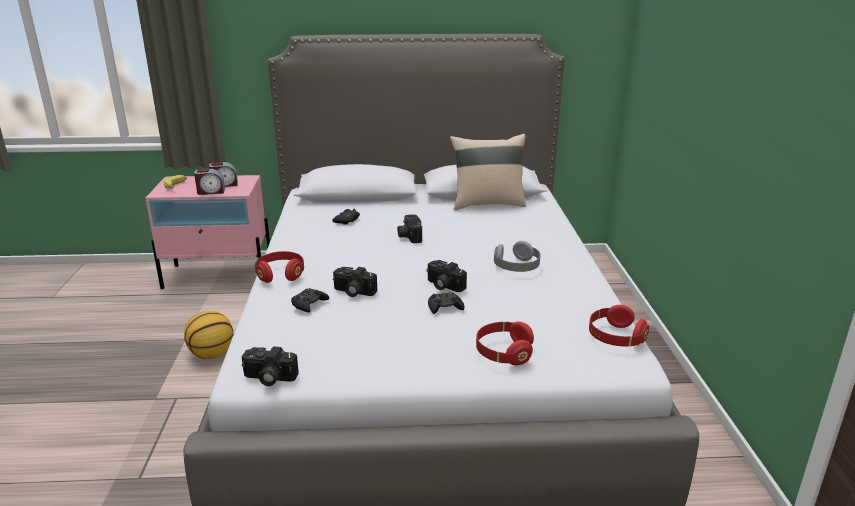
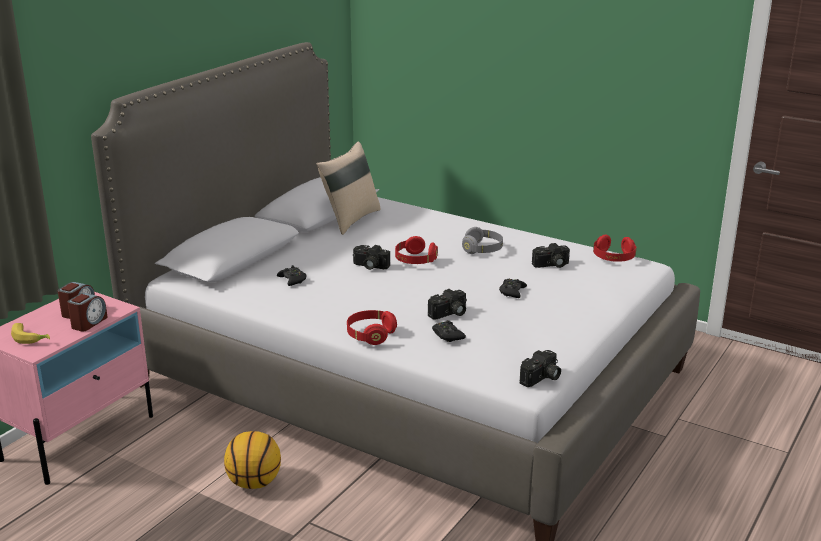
camera: 55 degrees left, 0 degrees up
(443, 285) = (478, 282): camera -> camera (551, 265)
(503, 353) = (596, 294): red headphones -> red headphones (415, 260)

